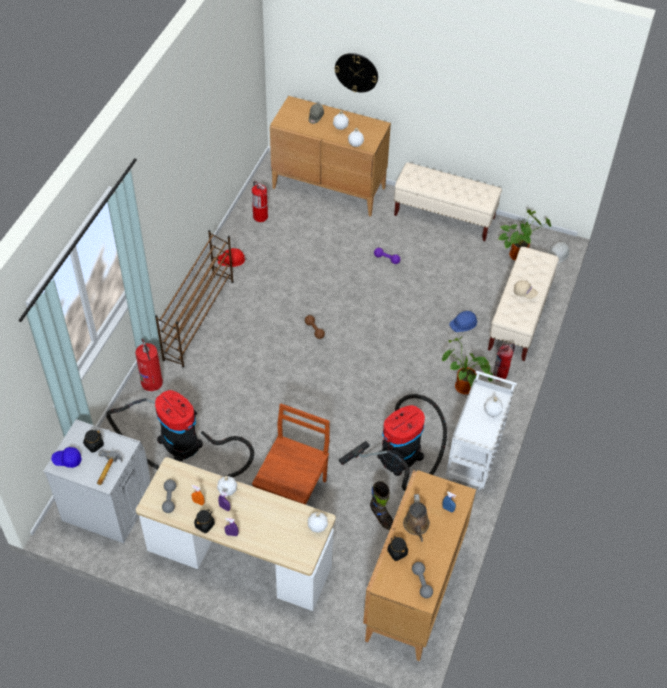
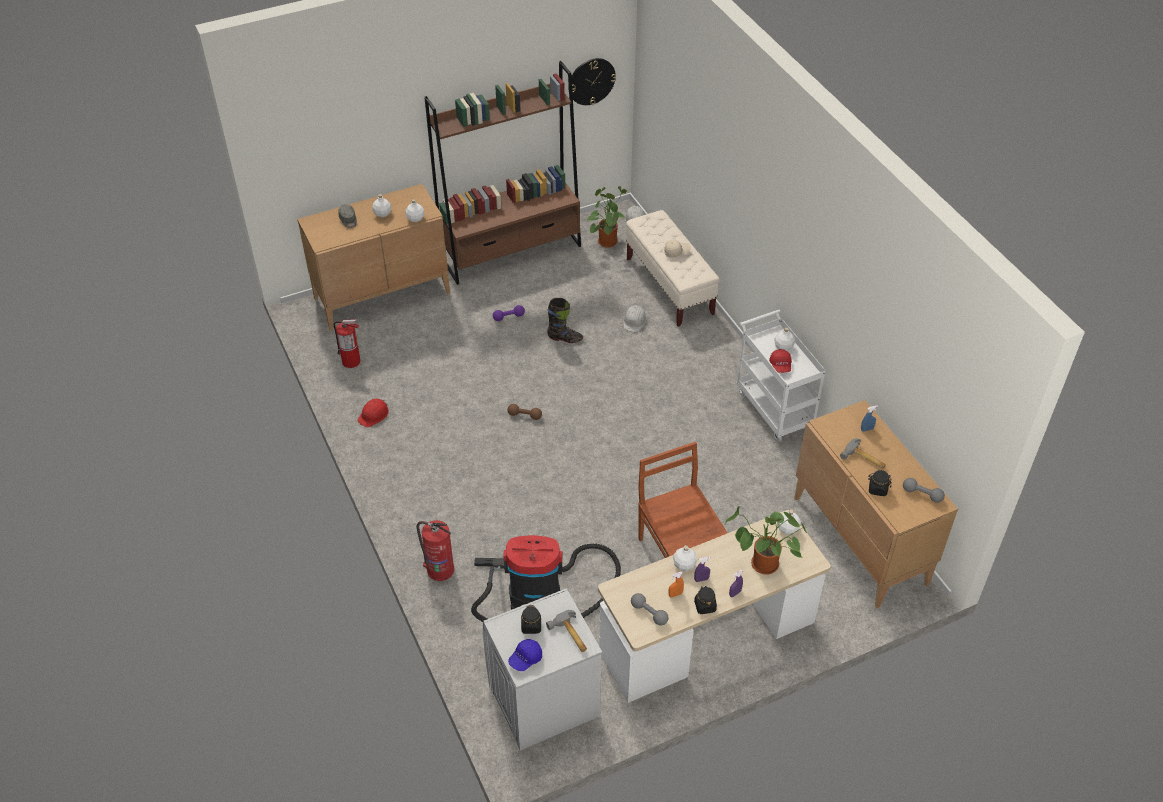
camera: 45 degrees left, 5 degrees down
(199, 319) = (412, 485): brown shoe rack -> none
(356, 72) = (370, 146): wall clock -> wall clock (591, 81)
(382, 517) = (768, 510): black boot -> black boot (565, 338)
(403, 452) = (719, 450): vacuum cleaner -> none
(416, 526) = (864, 459): brown watering can -> hammer
(444, 217) = (512, 252): beige bench -> brown bookcase
(462, 387) = (695, 368): potted plant -> potted plant (762, 566)
(464, 323) = (634, 321): blue hard hat -> white hard hat
(472, 423) = (780, 366): none -> red cap
(500, 375) = (711, 338): fire extinguisher -> none

